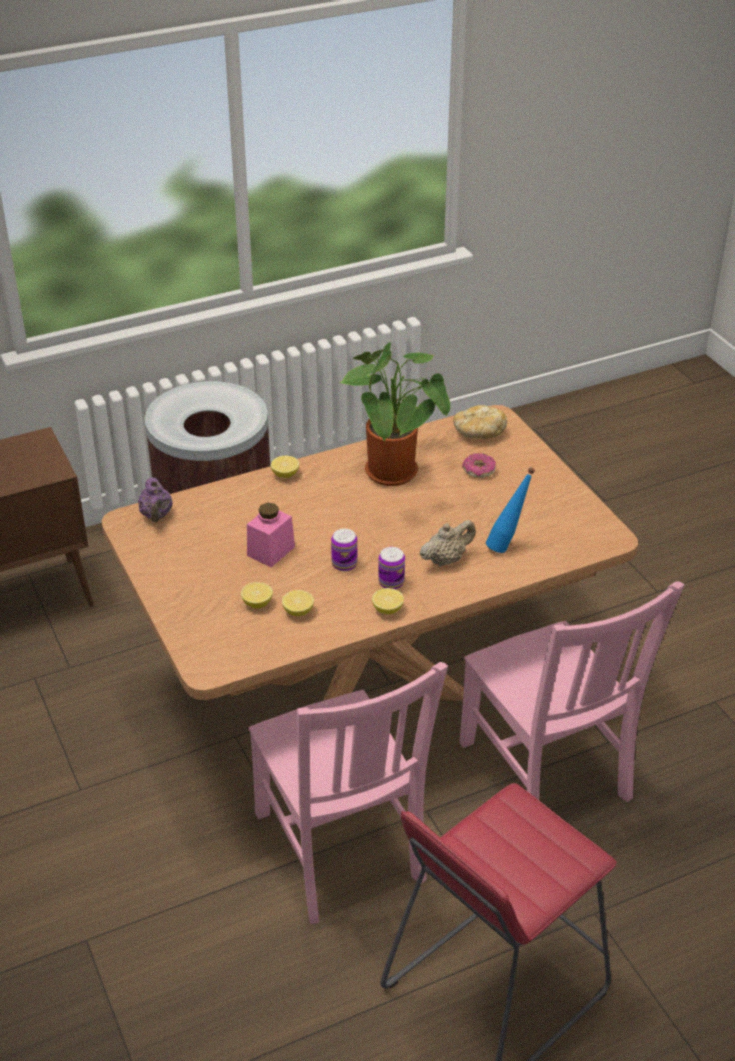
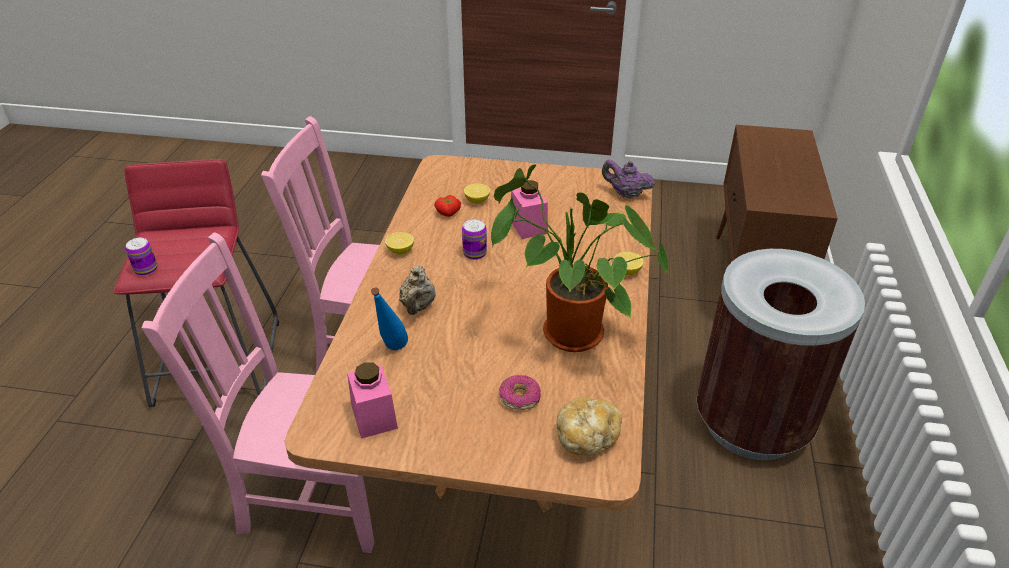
camera: 125 degrees right, 0 degrees up
(298, 611) = (448, 213): lemon -> tomato
(391, 582) = (427, 266): can -> can (146, 269)
(569, 521) = (374, 416): none -> pink jar

